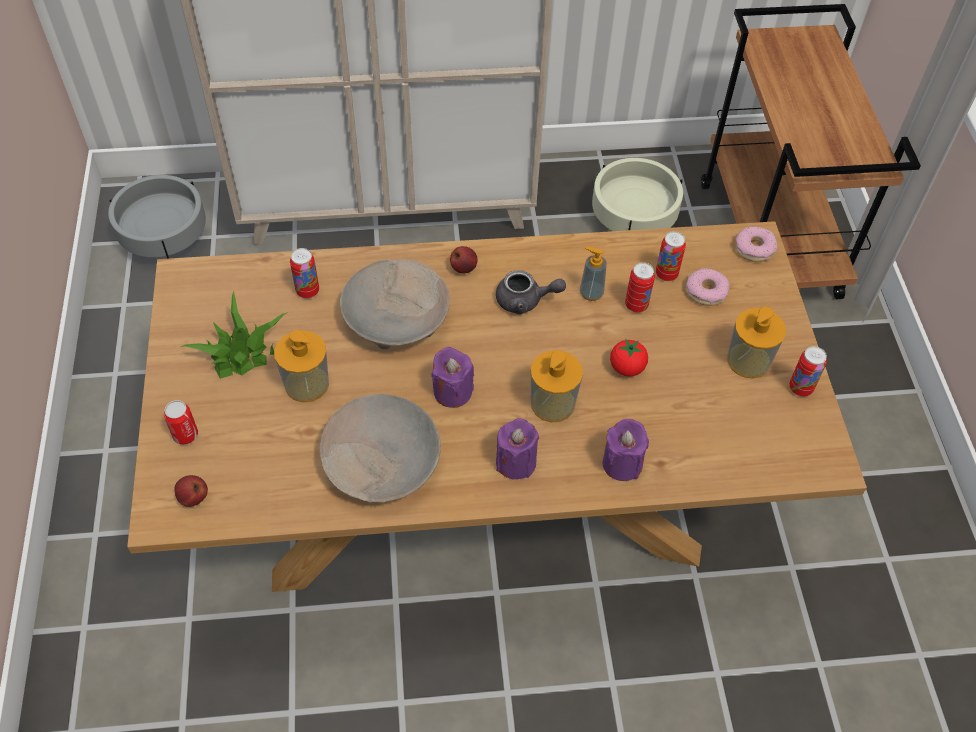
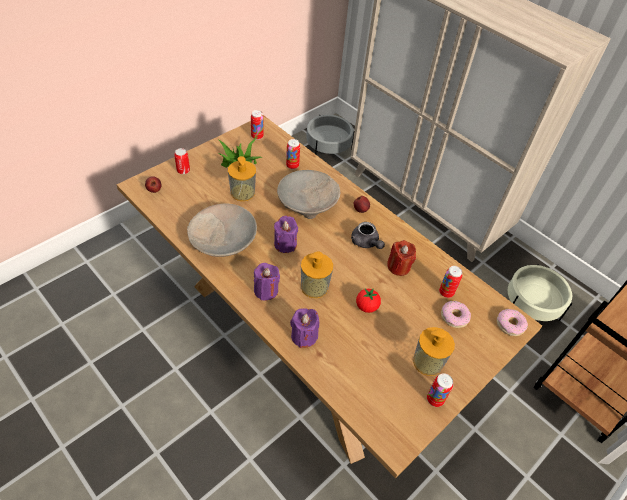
camera: 50 degrees right, 5 degrees down
(591, 293) = (398, 267): soap dispenser -> red candle
(636, 305) = (411, 290): can -> can (257, 136)

